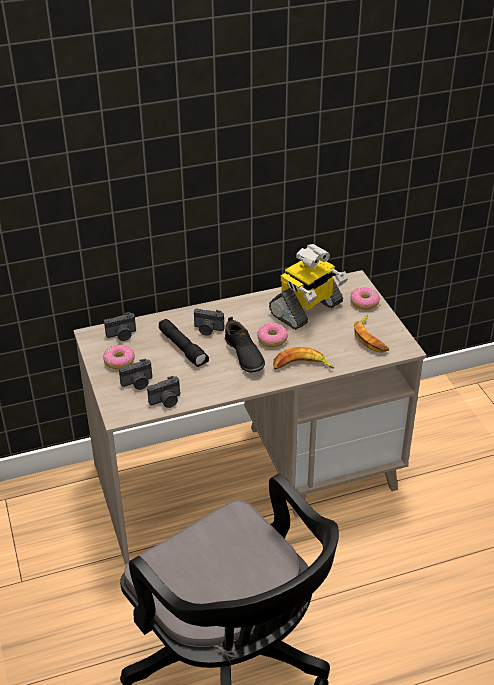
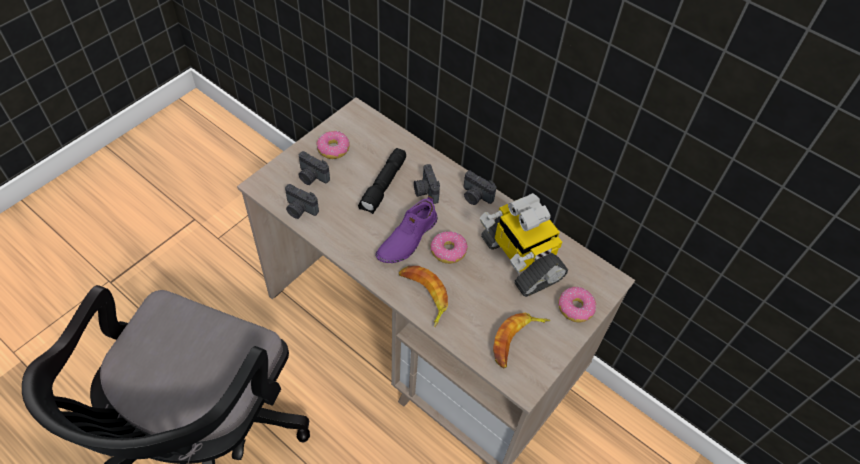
camera: 55 degrees right, 15 degrees up
(122, 335) = (371, 133): camera -> camera (475, 197)
(243, 355) = (407, 238): black shoe -> purple shoe
(306, 310) = (520, 259): toy robot -> toy robot turned 45 degrees clockwise

